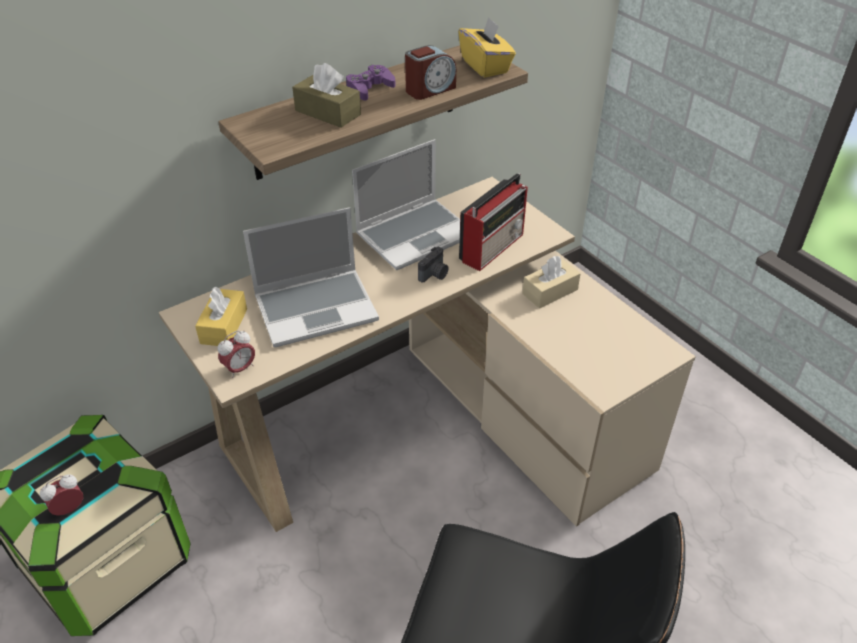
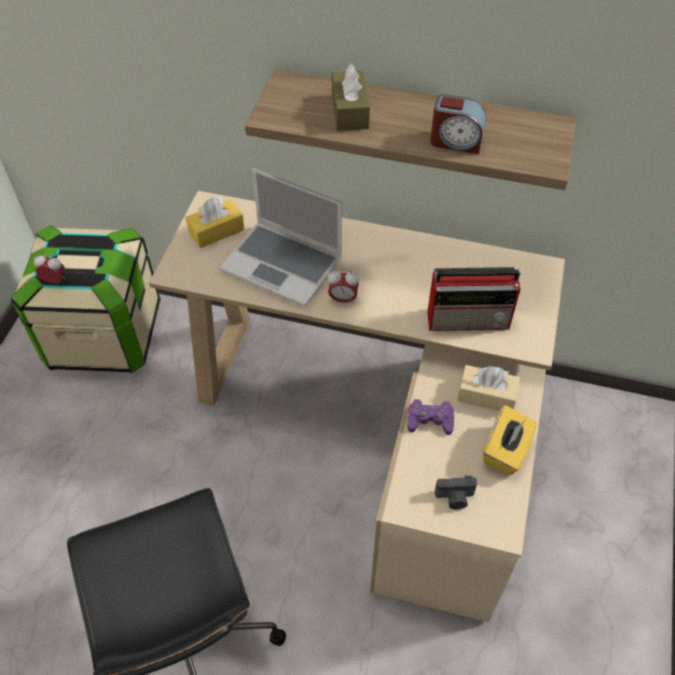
camera: 50 degrees right, 10 degrees up
(240, 369) = (186, 269): alarm clock -> alarm clock (343, 299)
(370, 88) = (414, 109): purple game controller -> purple game controller (430, 420)
(415, 234) = (427, 262): laptop -> none
(434, 274) = (393, 305): camera -> camera (455, 498)
(485, 66) = (540, 150): yellow tissue box -> yellow tissue box (506, 451)

